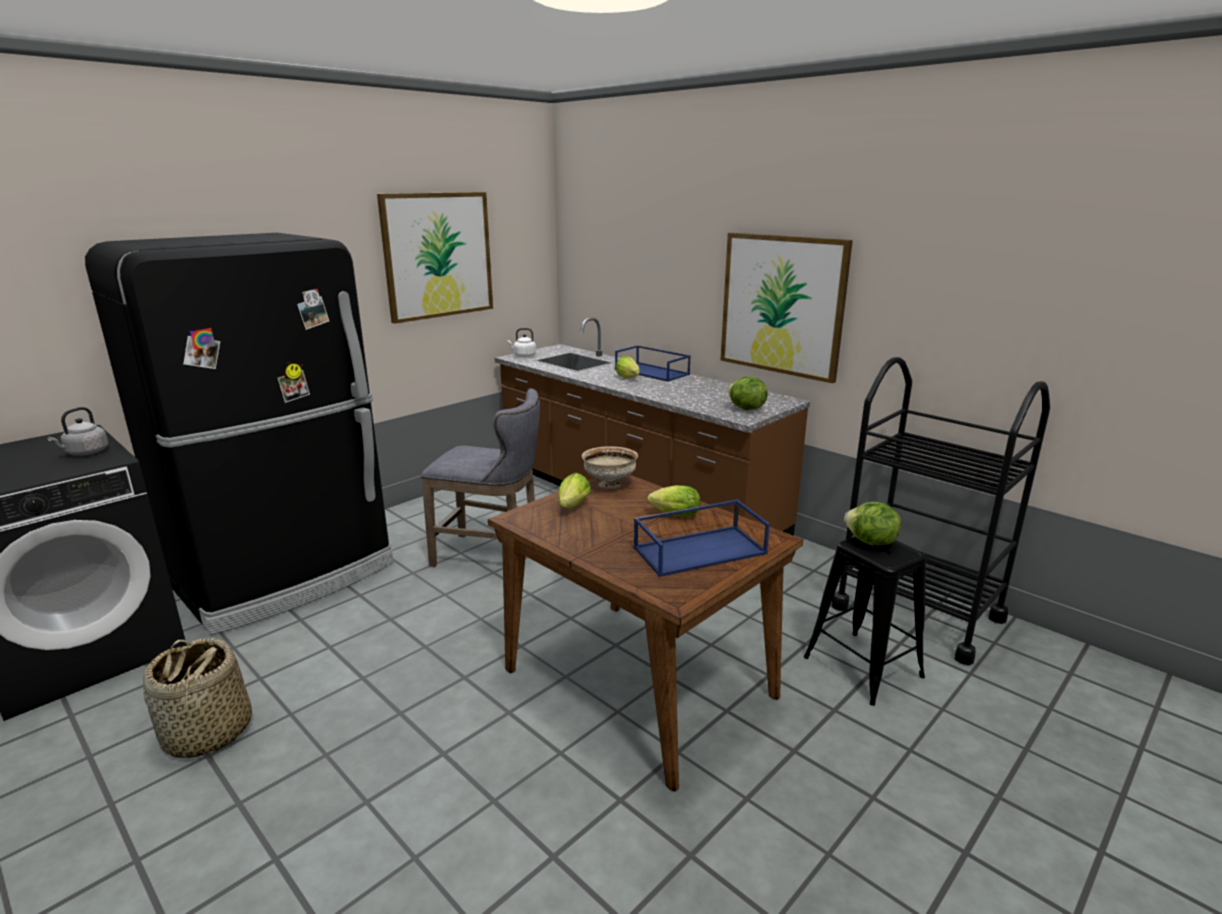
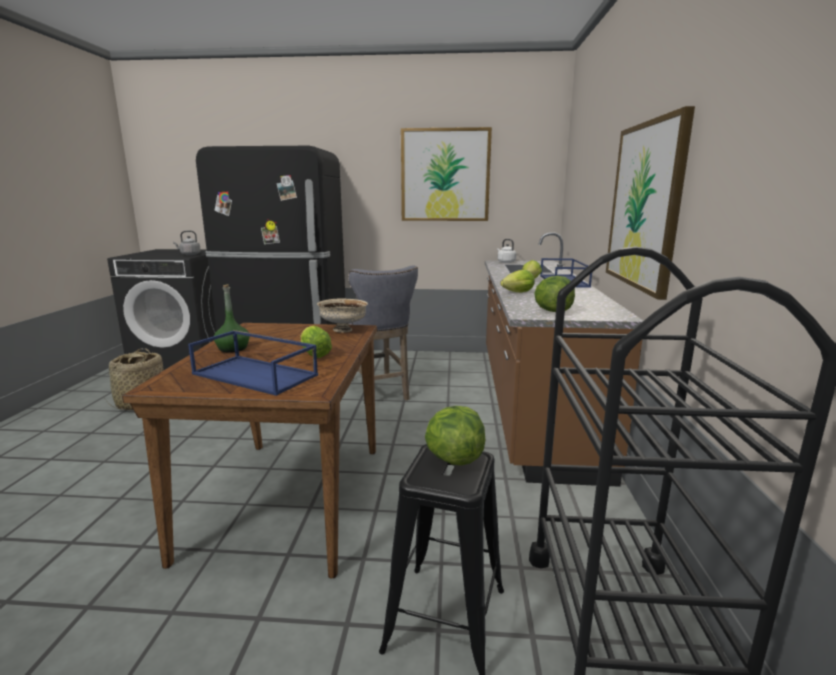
camera: 50 degrees right, 5 degrees down
(572, 507) = (287, 331): lettuce -> lettuce (516, 293)
(596, 543) = (233, 348): none -> green bottle

